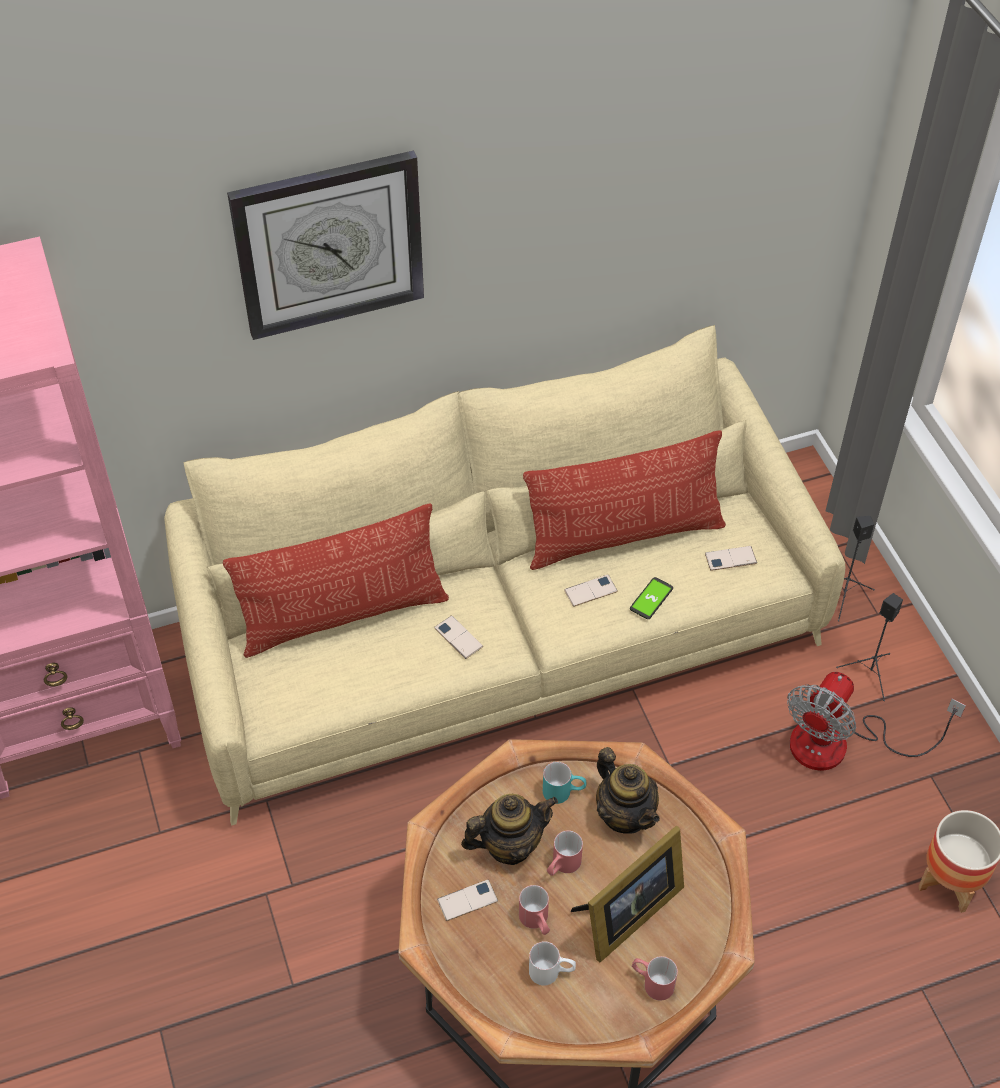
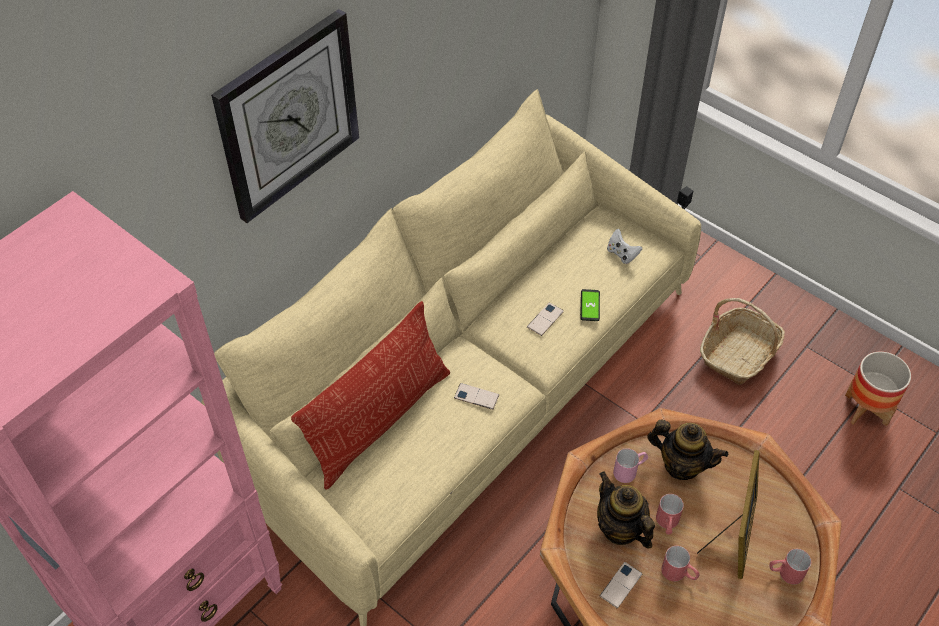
camera: 30 degrees left, 0 degrees up
(509, 844) = (620, 528): teapot -> teapot turned 75 degrees counterclockwise
(551, 972) = (715, 604): white mug -> none
(564, 792) = (630, 470): turquoise mug -> pink mug
(624, 536) = (540, 270): pillow -> none
(730, 558) = (622, 254): phone -> white game controller
(840, 744) = (739, 353): fan -> basket
(870, 674) = (725, 298): black speaker -> none

